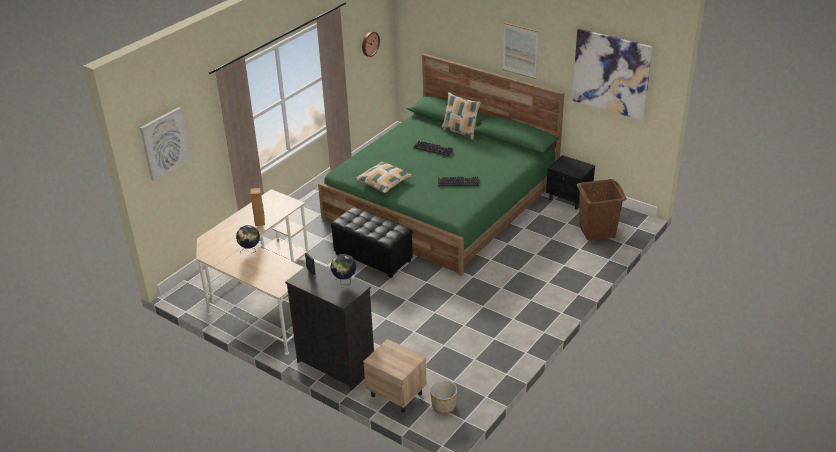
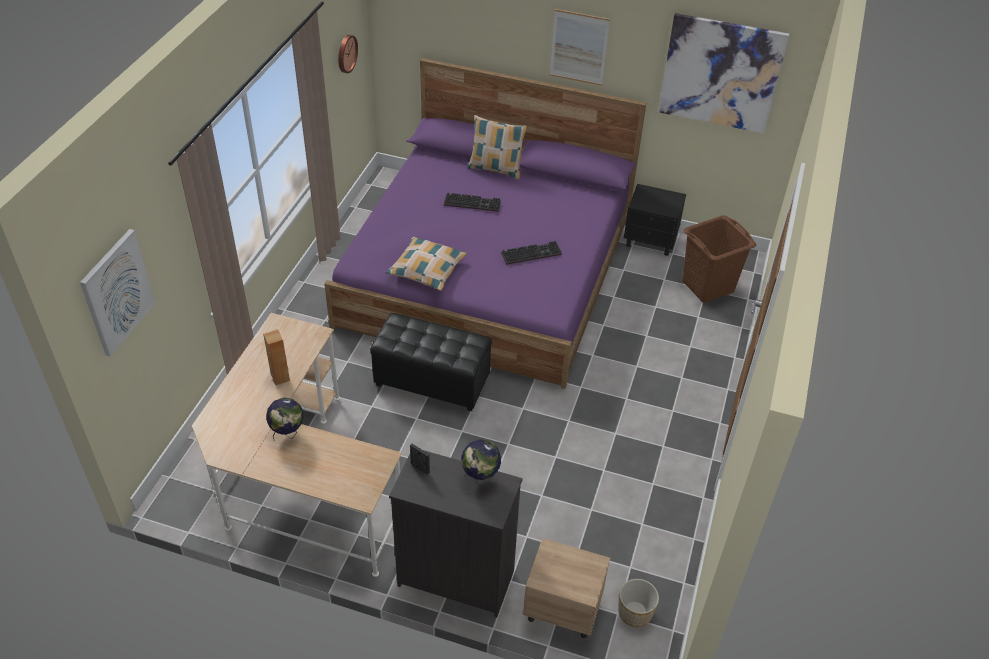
camera: 20 degrees left, 10 degrees up
(442, 201) = (488, 271): green bed -> purple bed

